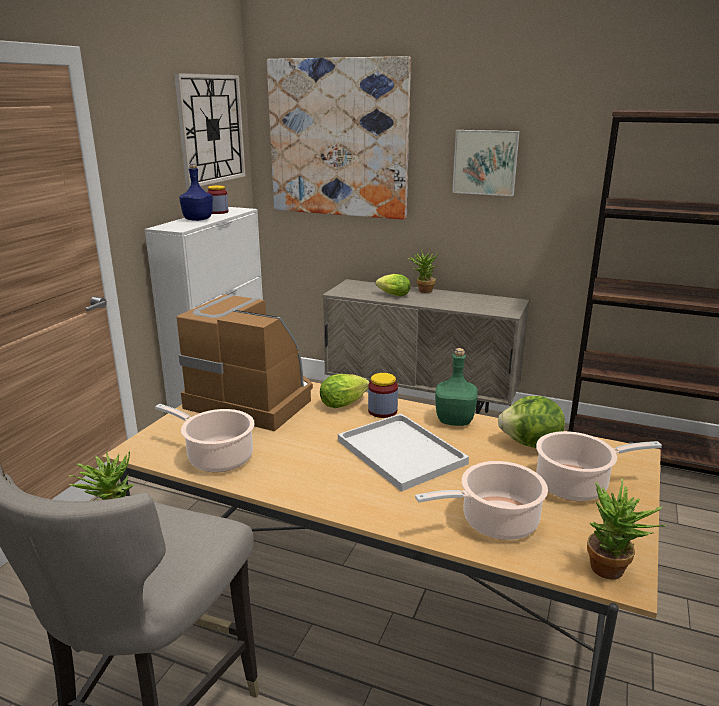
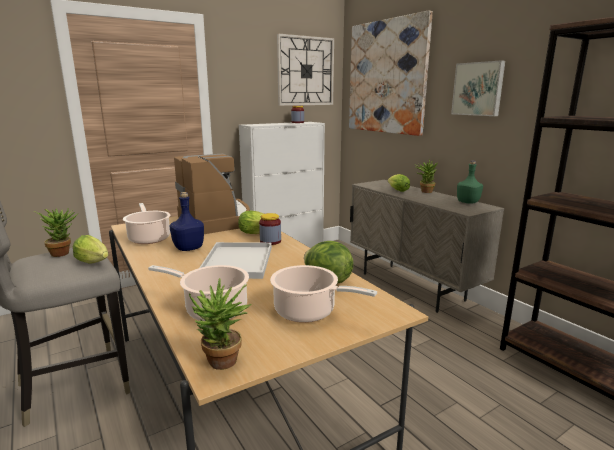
camera: 35 degrees right, 5 degrees down
(197, 219) = (275, 123): blue bottle -> blue bottle (188, 248)
(204, 524) = (94, 263): none -> lettuce
(454, 421) = (303, 257): green bottle -> green bottle (467, 202)

